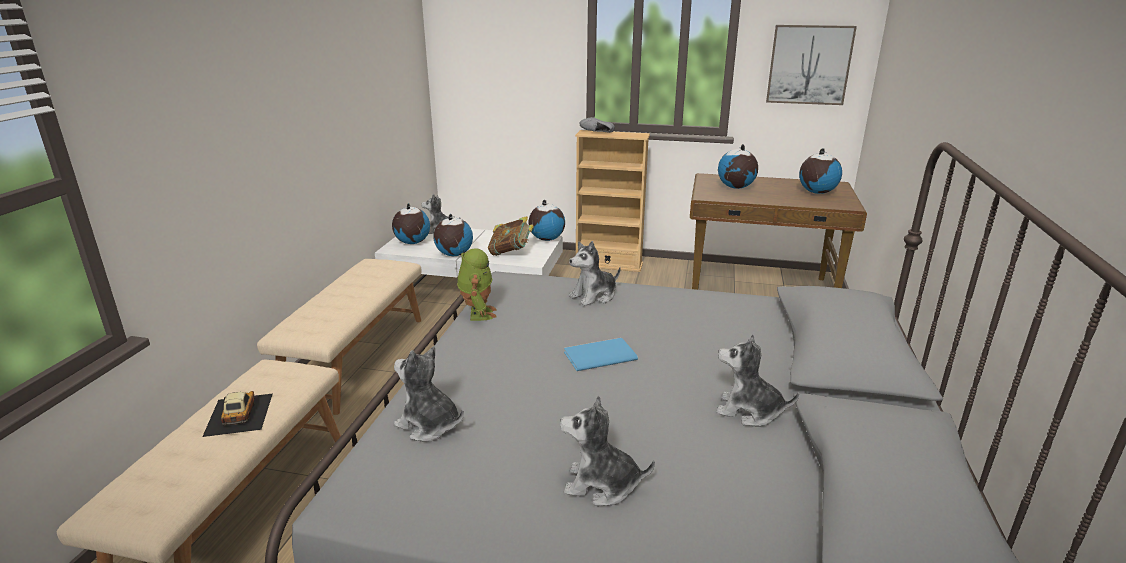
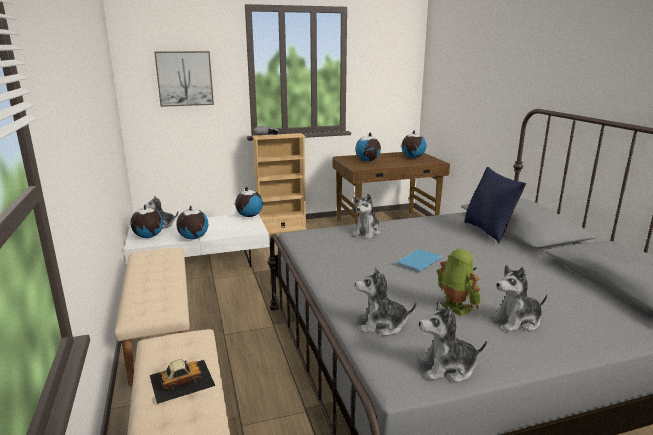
camera: 30 degrees left, 5 degrees down
(238, 414) = (181, 380): toy car -> toy car turned 105 degrees clockwise
(477, 313) = (311, 258): toy robot -> toy robot (454, 308)
(511, 253) = (235, 229): book -> none
(748, 411) = (527, 267): plush toy -> plush toy (448, 368)
(776, 339) = (489, 231): none -> blue pillow
(809, 65) = (388, 82): picture -> picture (184, 78)

